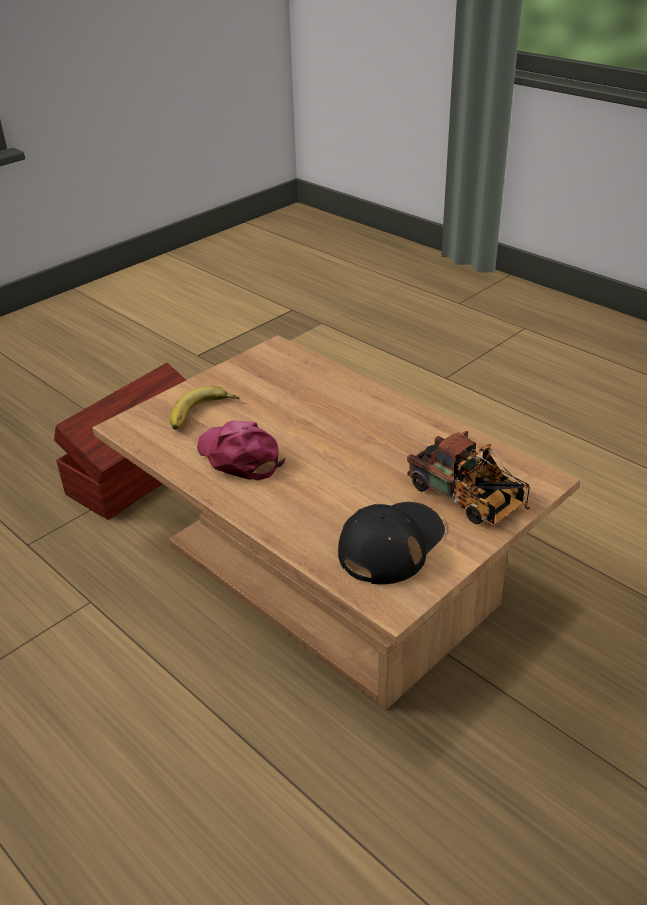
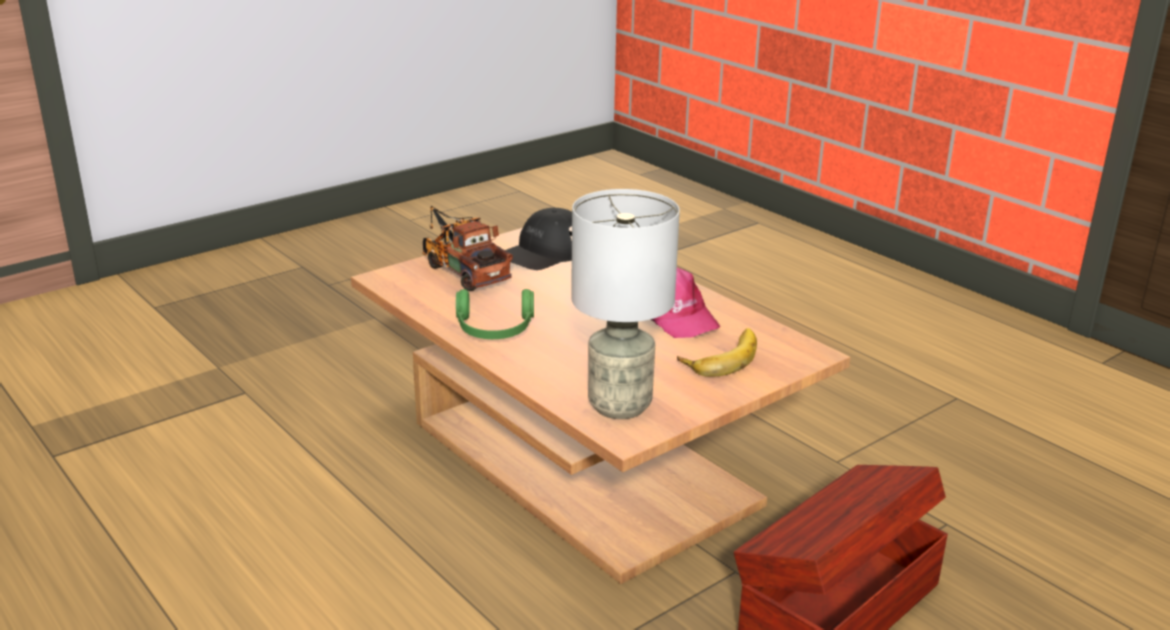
camera: 175 degrees left, 10 degrees down
(283, 367) = (618, 405): none -> grey table lamp
(398, 424) = (494, 329): none -> green headphones

